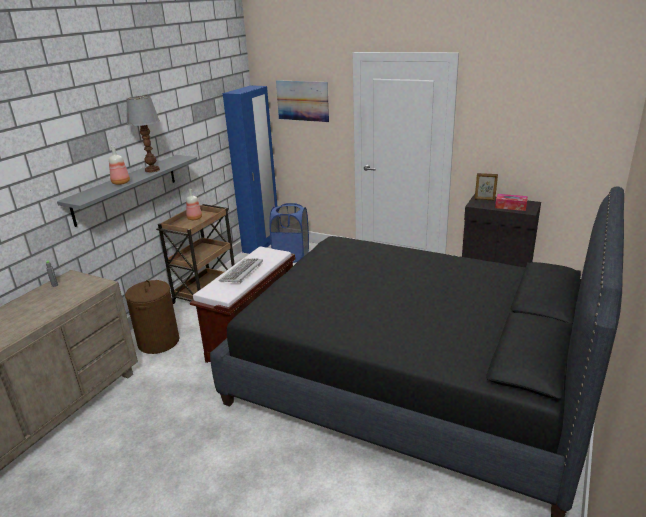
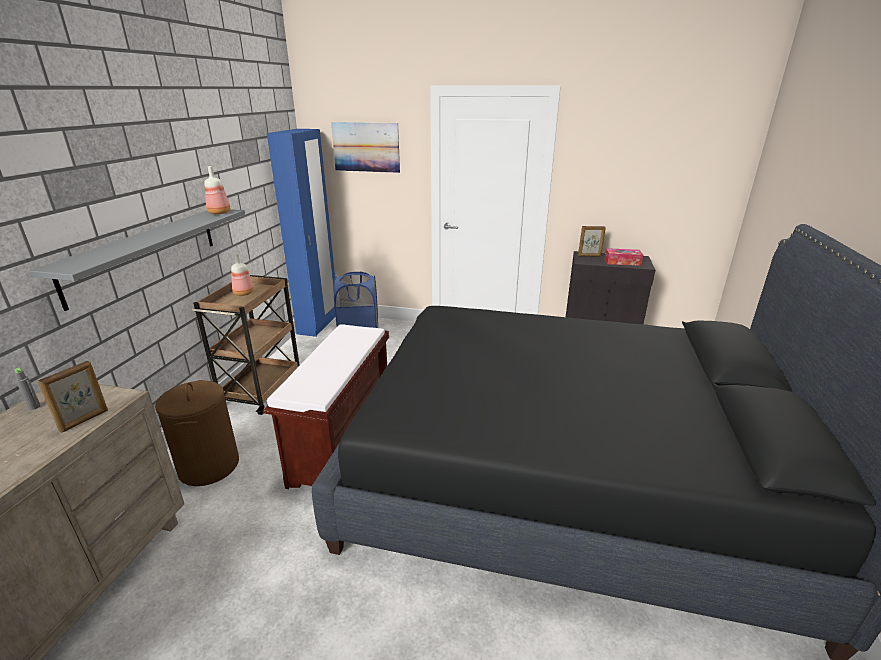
camera: 15 degrees left, 0 degrees up
(80, 295) = (85, 420): none -> picture frame
(121, 183) = (139, 242): bottle -> bottle (220, 213)
(153, 170) = (185, 225): table lamp -> none
(242, 272) = (329, 360): keyboard -> none

